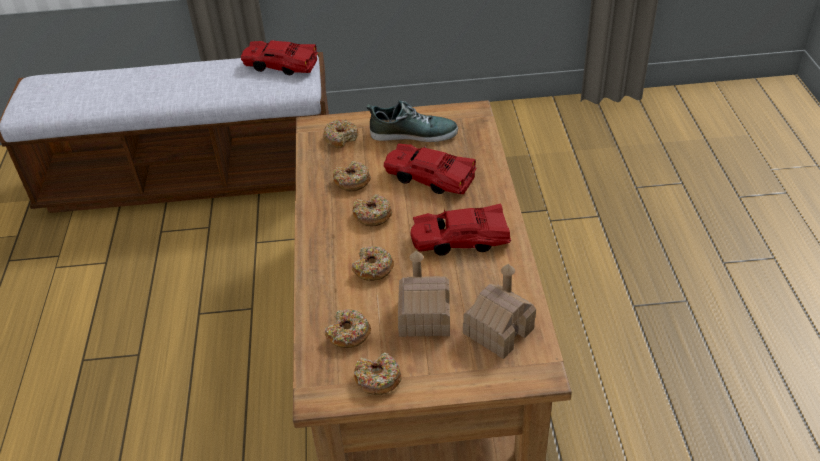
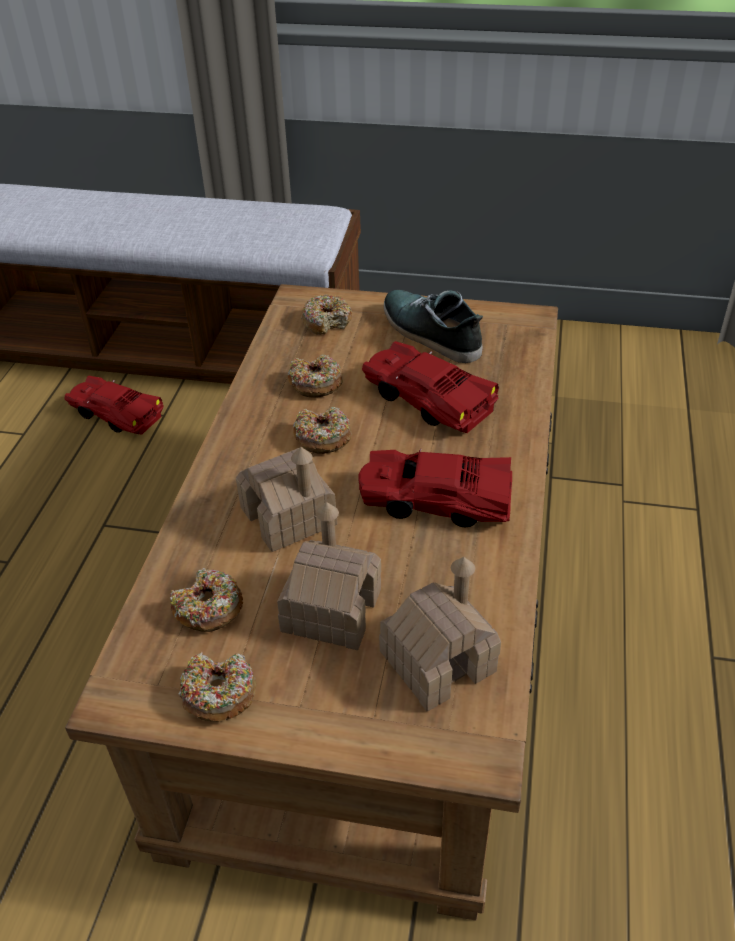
camera: 15 degrees right, 0 degrees up
(280, 65) = (294, 216): red toy car -> red toy car (115, 413)
(373, 269) = (289, 516): donut -> toy house
(413, 133) = (430, 333): shoe -> shoe turned 150 degrees counterclockwise

